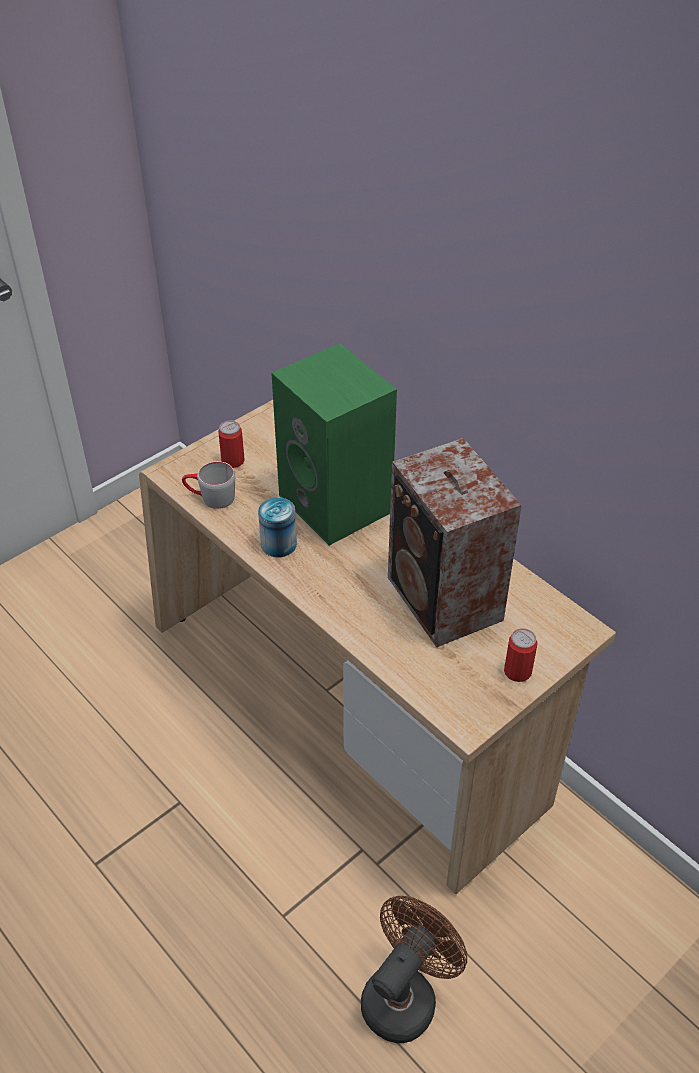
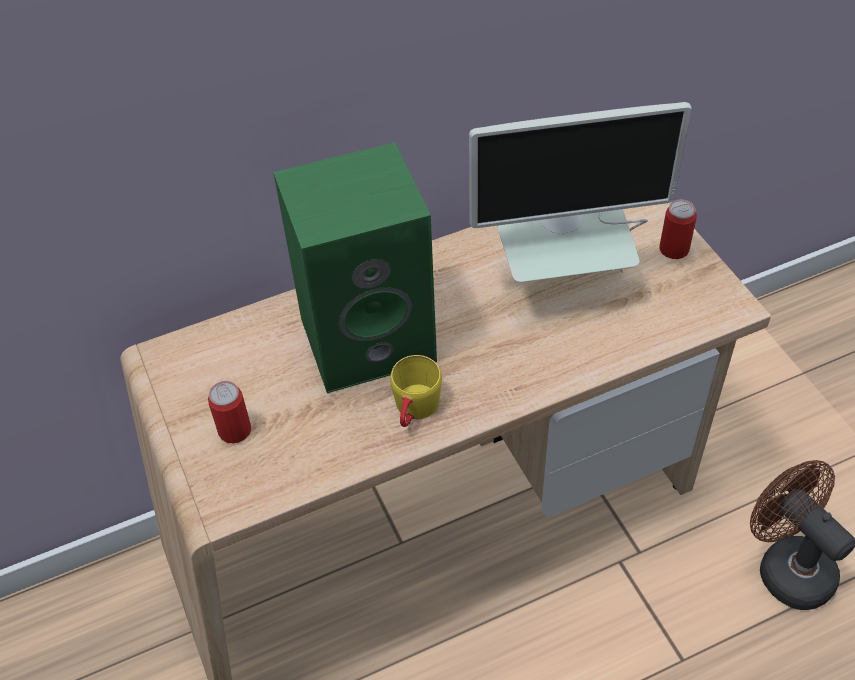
camera: 70 degrees left, 5 degrees up
(210, 497) = (296, 469): grey mug -> none
(278, 544) = (414, 411): can -> yellow mug
(445, 602) = (562, 280): speaker -> monitor

